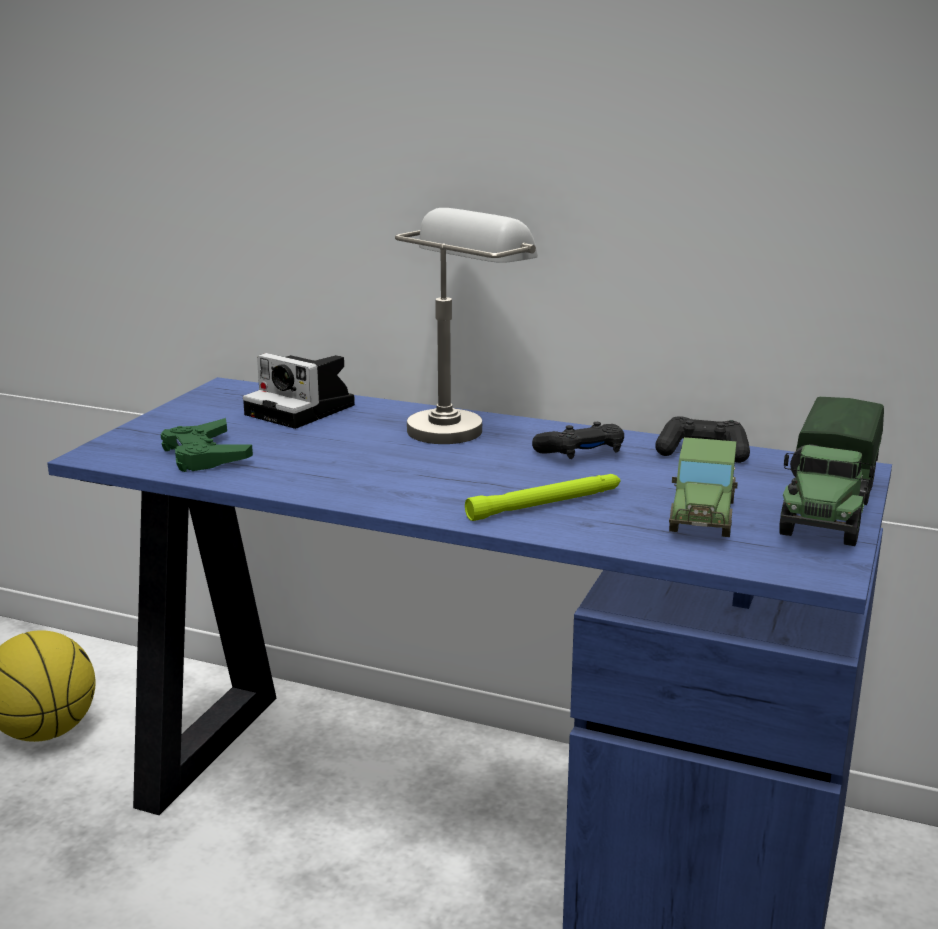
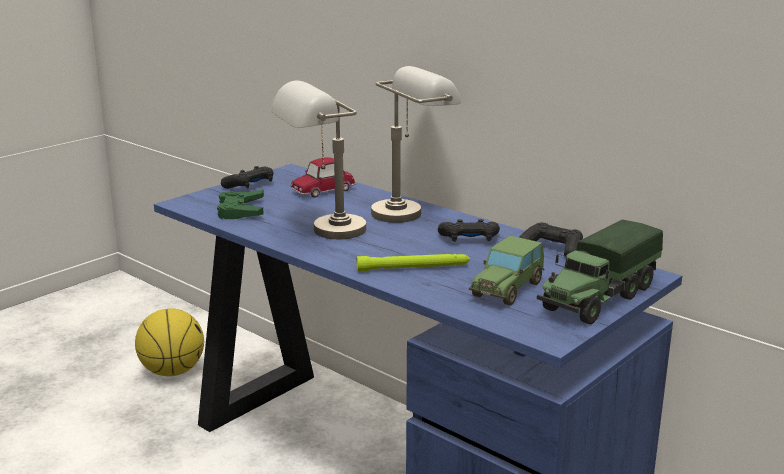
camera: 20 degrees right, 0 degrees up
(183, 416) = (250, 185): none -> black game controller
(304, 410) = (323, 190): camera -> toy car
(365, 472) = (323, 233): none -> grey table lamp

